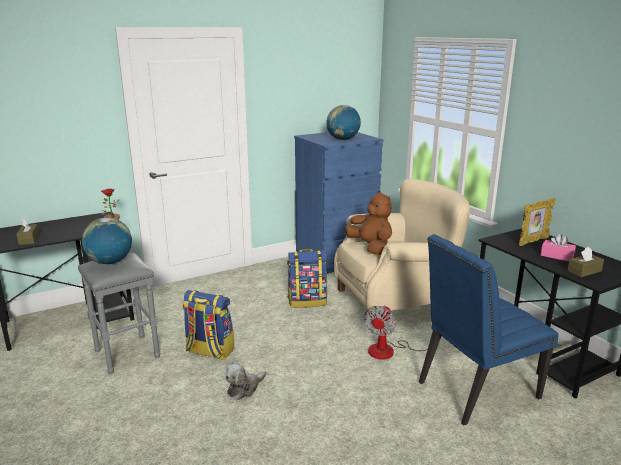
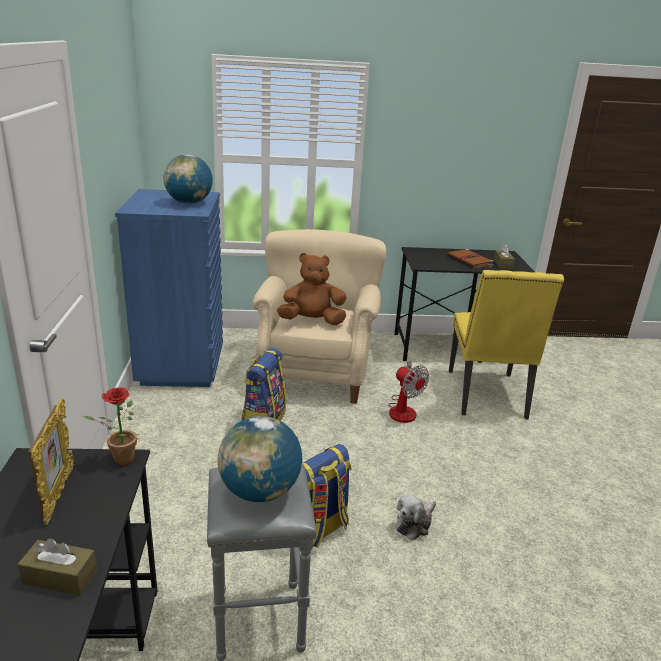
camera: 65 degrees left, 5 degrees up
(244, 388) = (415, 524): plush toy -> plush toy turned 60 degrees clockwise
(478, 389) = (486, 393): blue chair -> yellow chair
(533, 242) = (436, 257): picture frame -> picture frame (58, 494)
(557, 256) = (470, 261): pink tissue box -> brown book

